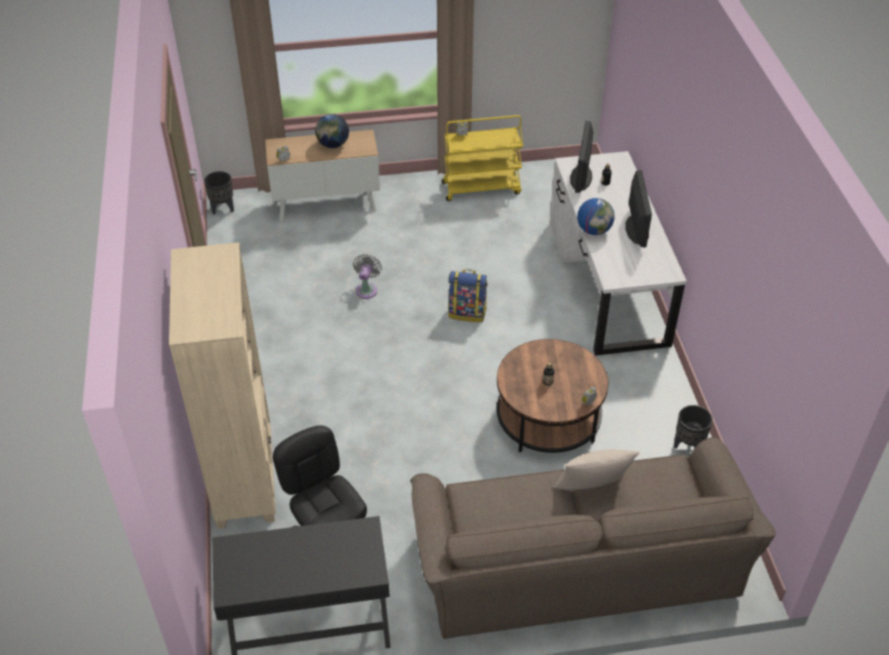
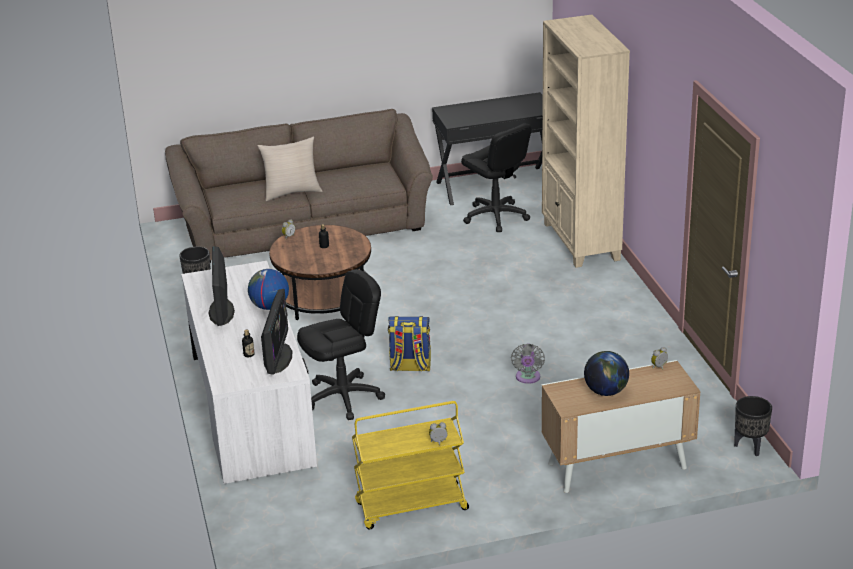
camera: 175 degrees right, 15 degrees down
(528, 286) = (343, 397): none -> black office chair

